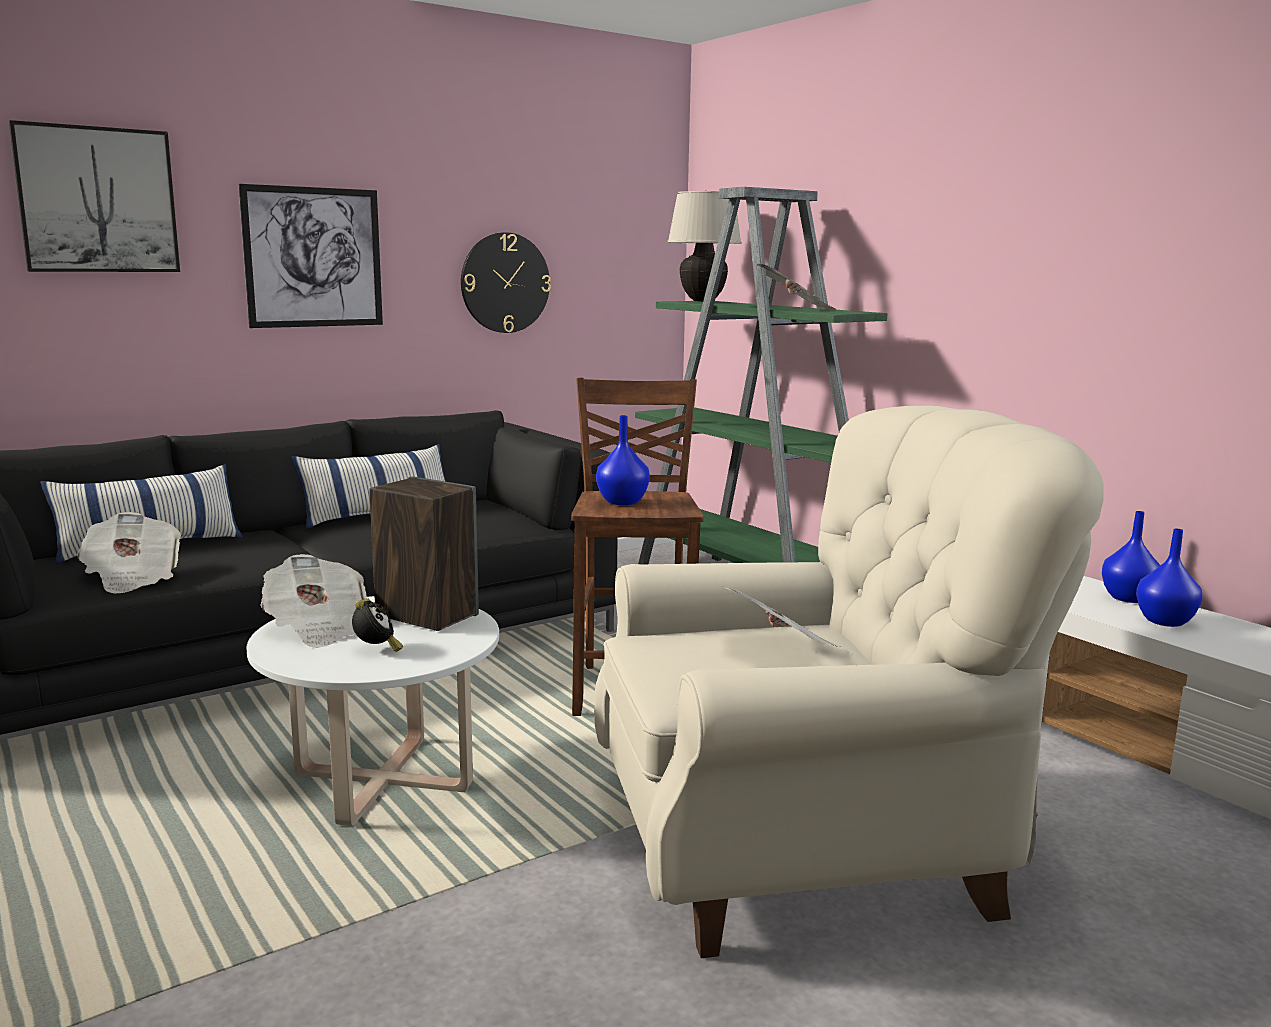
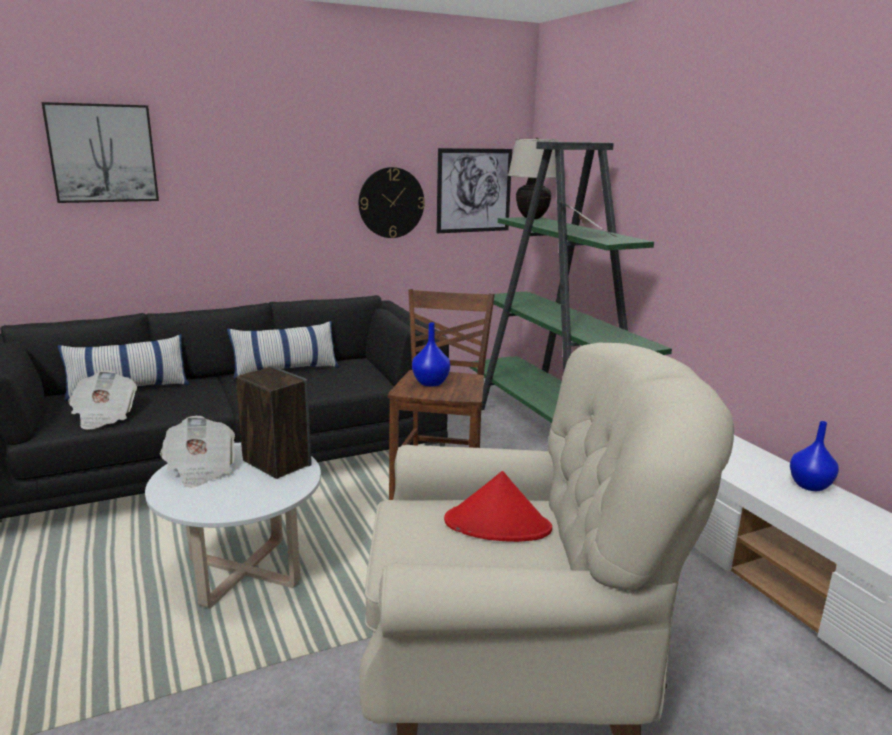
camera: 10 degrees right, 5 degrees up
(313, 257) = (252, 188): picture -> picture (474, 190)
(376, 650) = (228, 493): alarm clock -> none
(781, 648) = (498, 525): newspaper -> red hat
(1163, 621) = (829, 512): blue vase -> none

